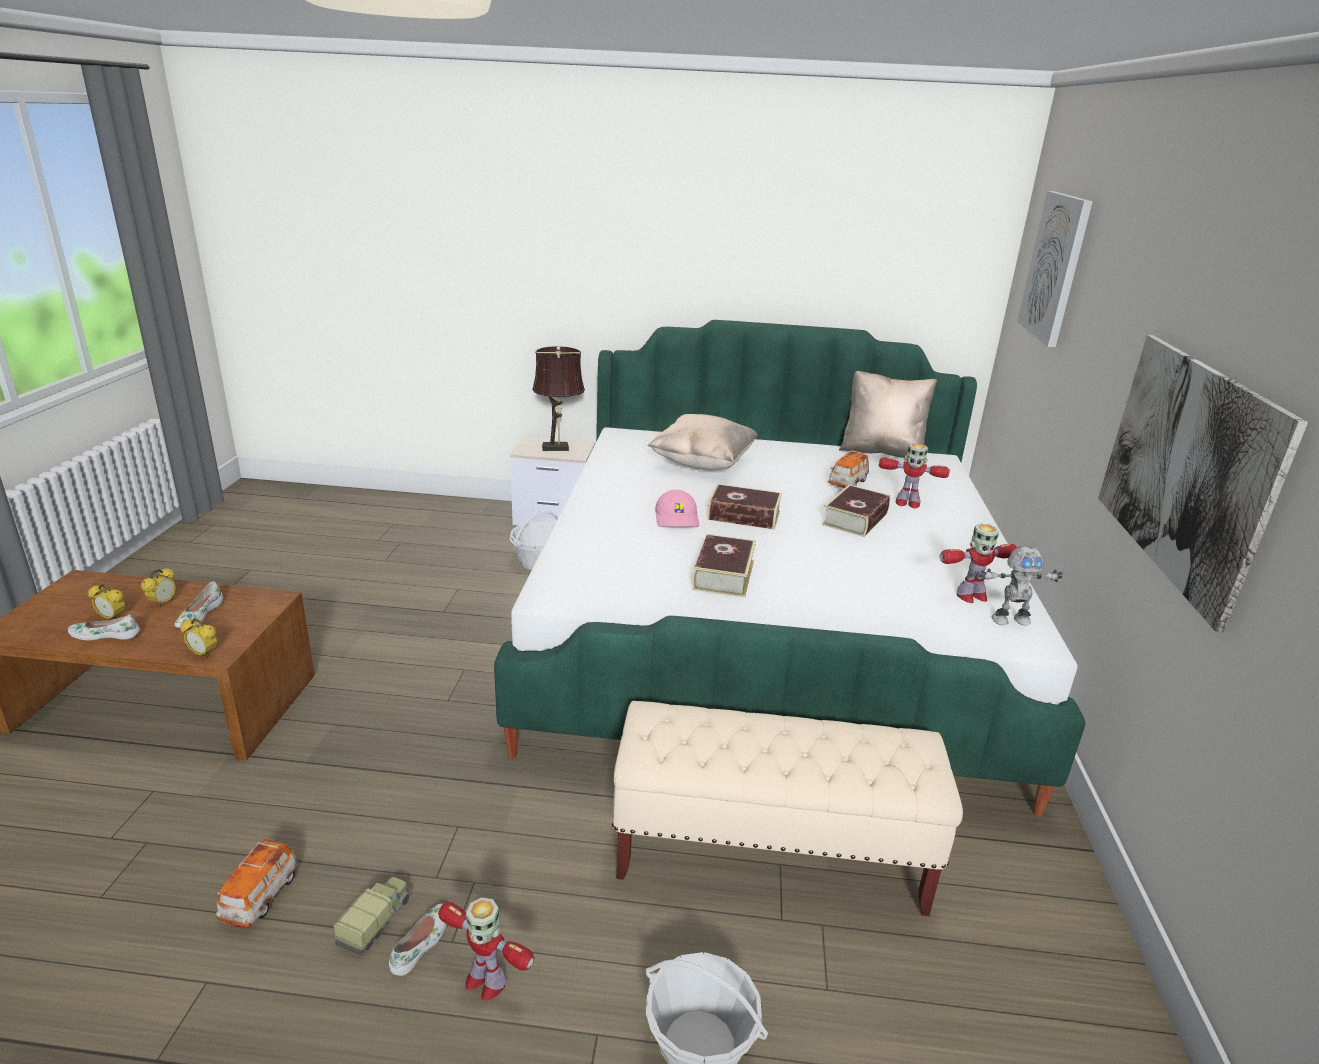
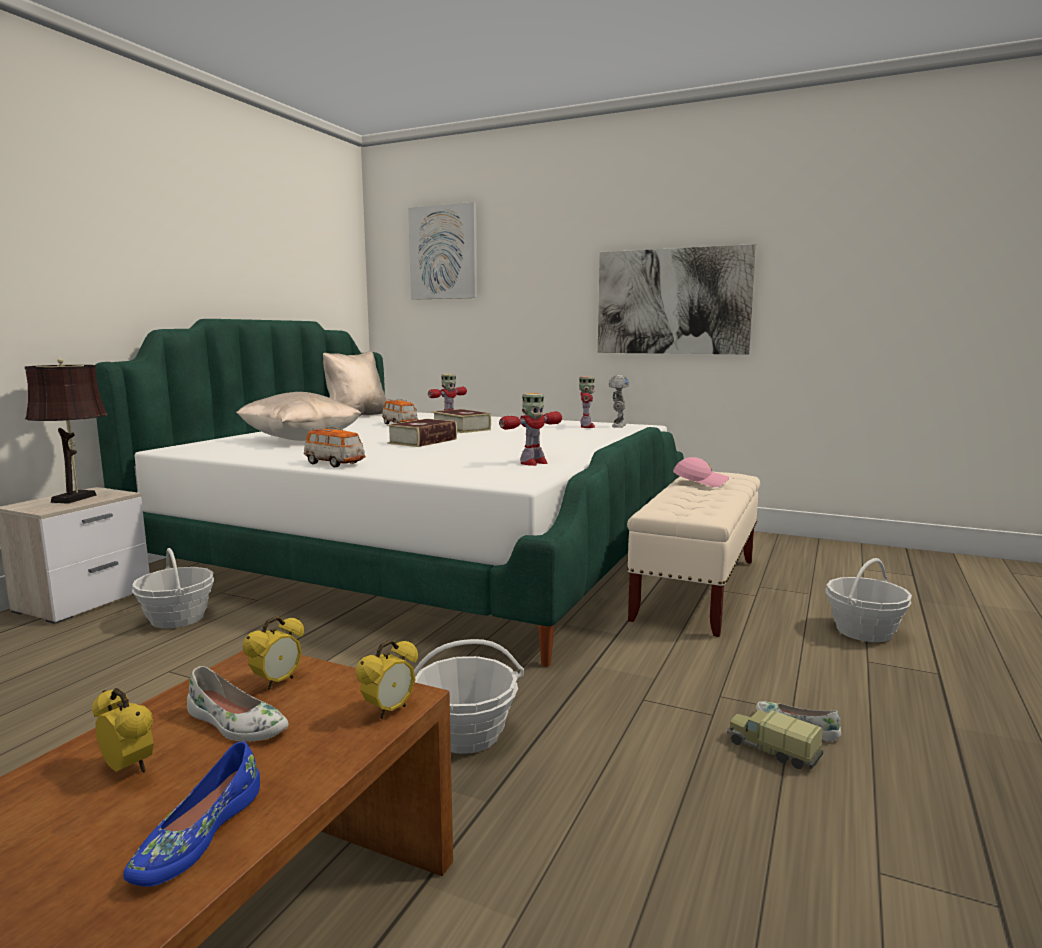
camera: 70 degrees left, 15 degrees down
(106, 634) = (196, 834): white shoe -> blue shoe
(112, 618) = (117, 835): alarm clock -> alarm clock (277, 682)
(260, 897) = (741, 833): toy car -> toy car (334, 464)
(388, 734) = (466, 734): none -> basket
(485, 981) = (831, 698): toy robot -> toy robot (533, 463)
(677, 519) = (407, 451): pink cap -> pink cap (700, 482)
(723, 575) = (519, 451): book -> none

